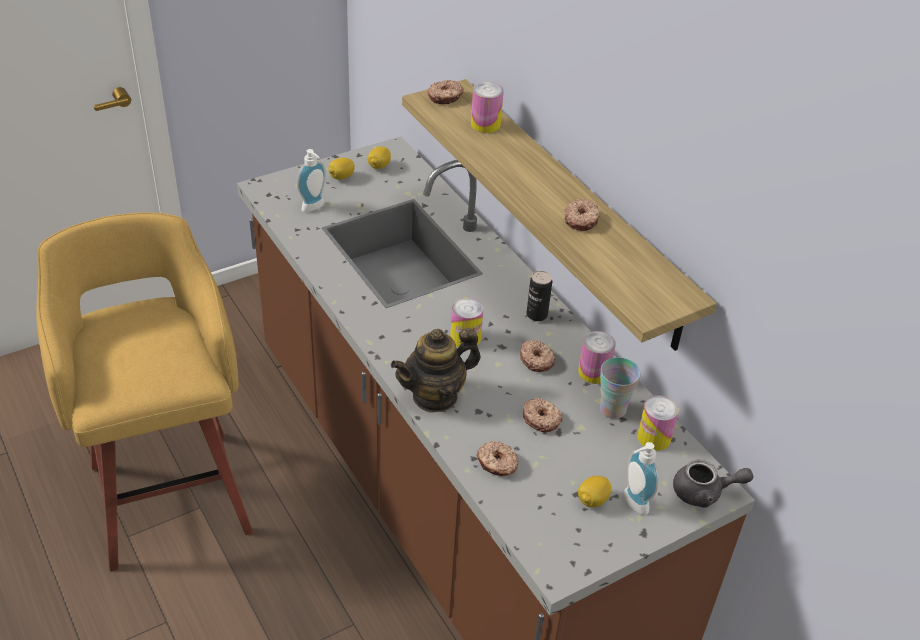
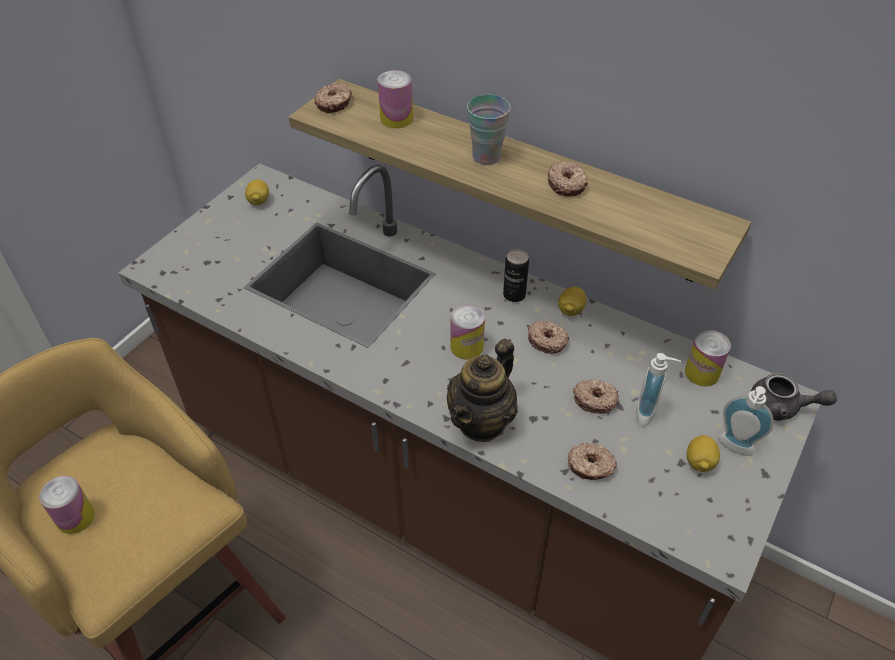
camera: 25 degrees left, 5 degrees up
(315, 207) = (222, 268): soap dispenser -> soap dispenser (649, 414)
(341, 177) = (228, 226): lemon -> lemon (570, 310)
(594, 372) = (605, 331): can -> can (75, 517)
(612, 409) = (647, 360): cup -> cup (486, 157)
(704, 493) = (782, 407): grey teapot -> grey teapot turned 45 degrees clockwise

